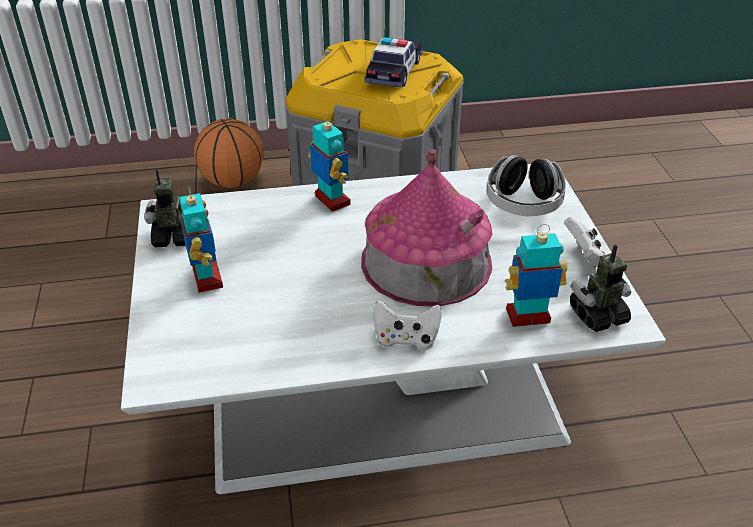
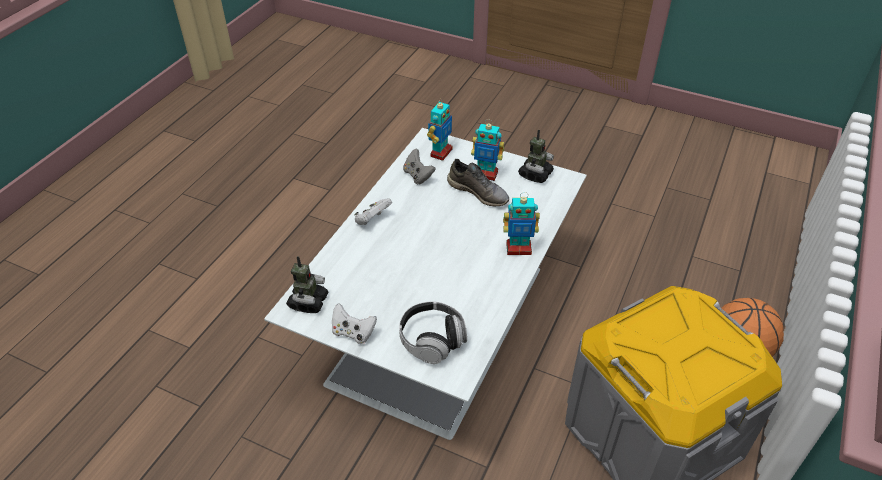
camera: 125 degrees right, 5 degrees up
(254, 269) = (478, 192): none -> grey shoe
(266, 343) = (418, 176): none -> grey game controller
(394, 71) = (670, 353): toy car -> none
(426, 262) = (421, 258): toy house -> none
(528, 317) = (338, 273): toy robot -> toy robot (440, 152)

